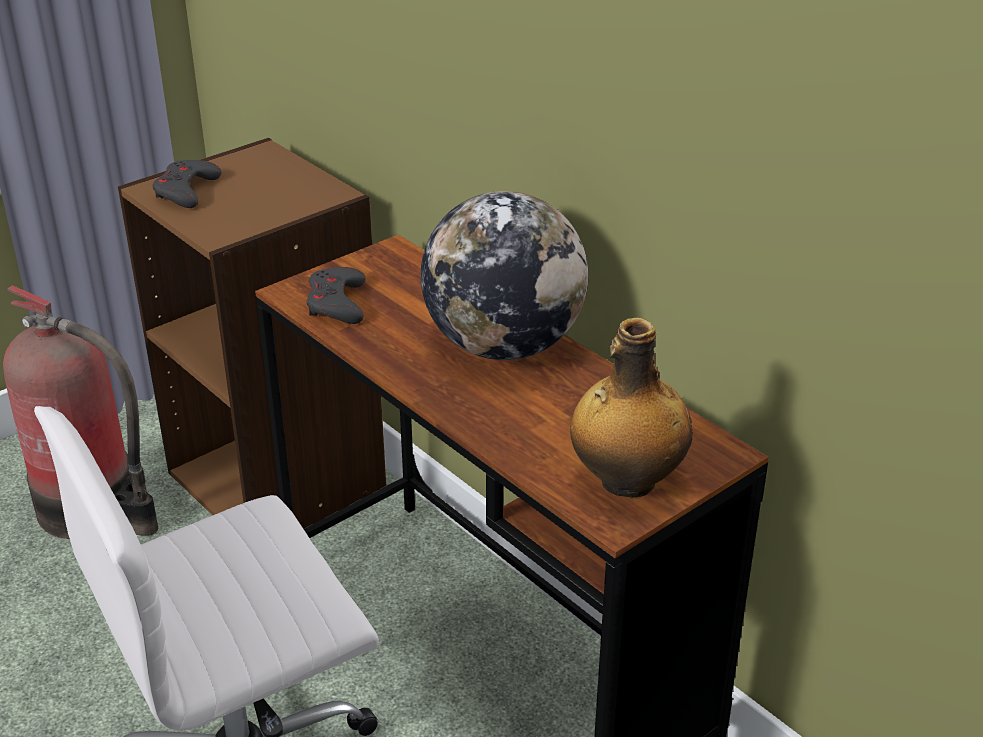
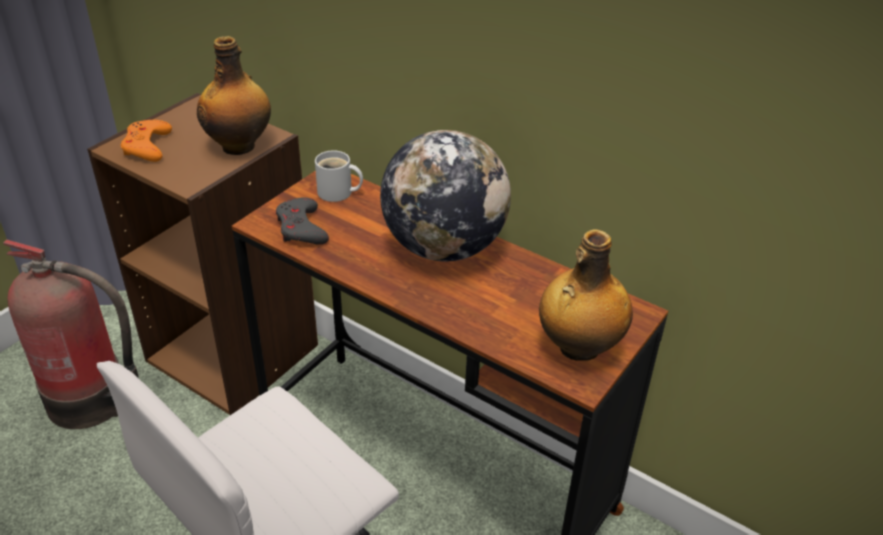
camera: 15 degrees left, 5 degrees up
(186, 190) = (147, 146): grey game controller -> orange game controller
(294, 201) = (240, 146): none -> bottle
(397, 269) = (338, 193): none -> white mug

